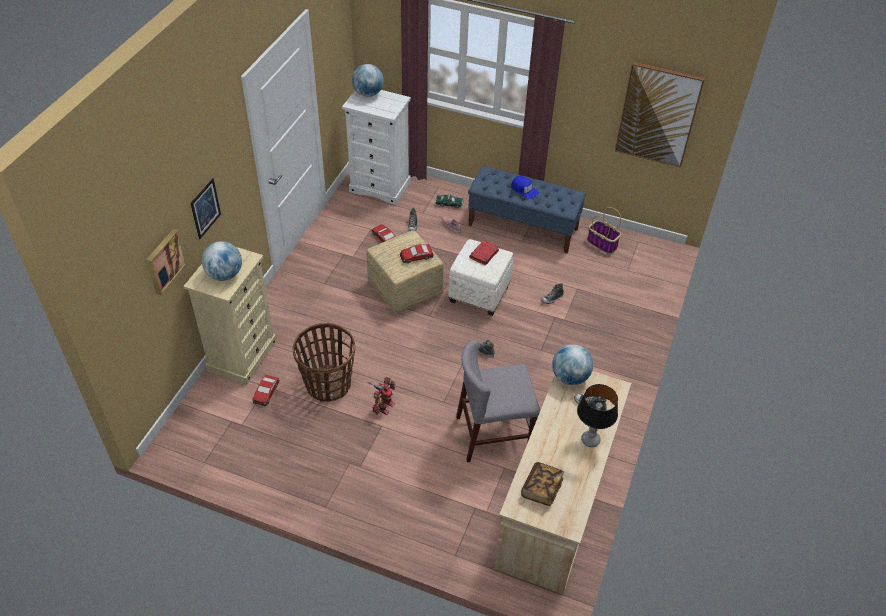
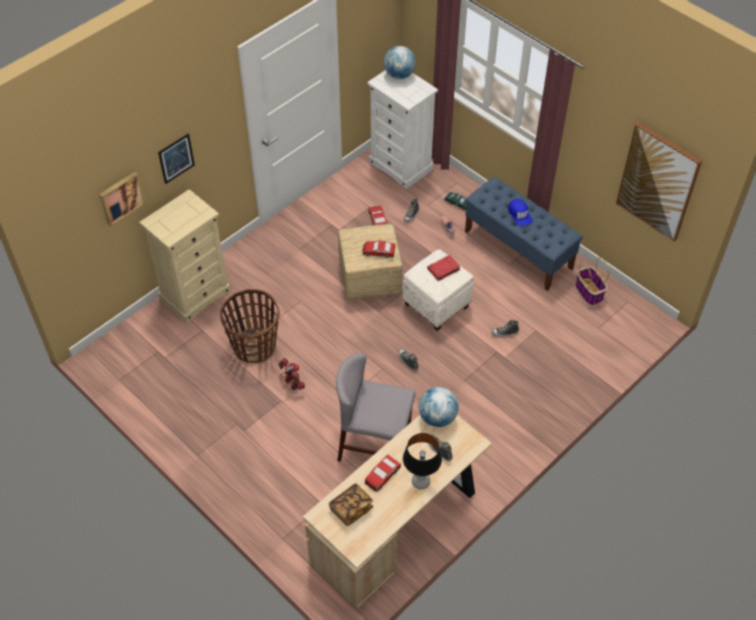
camera: 25 degrees right, 5 degrees up
(225, 274) = (177, 222): globe -> none
(266, 393) = (198, 335): toy car -> toy car (382, 475)
(384, 406) = (292, 383): toy robot -> toy robot turned 90 degrees counterclockwise

